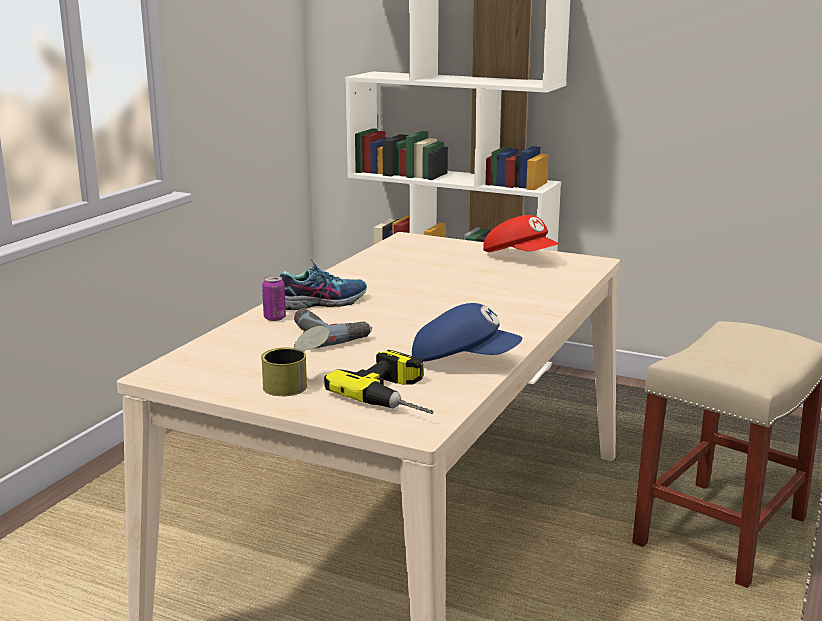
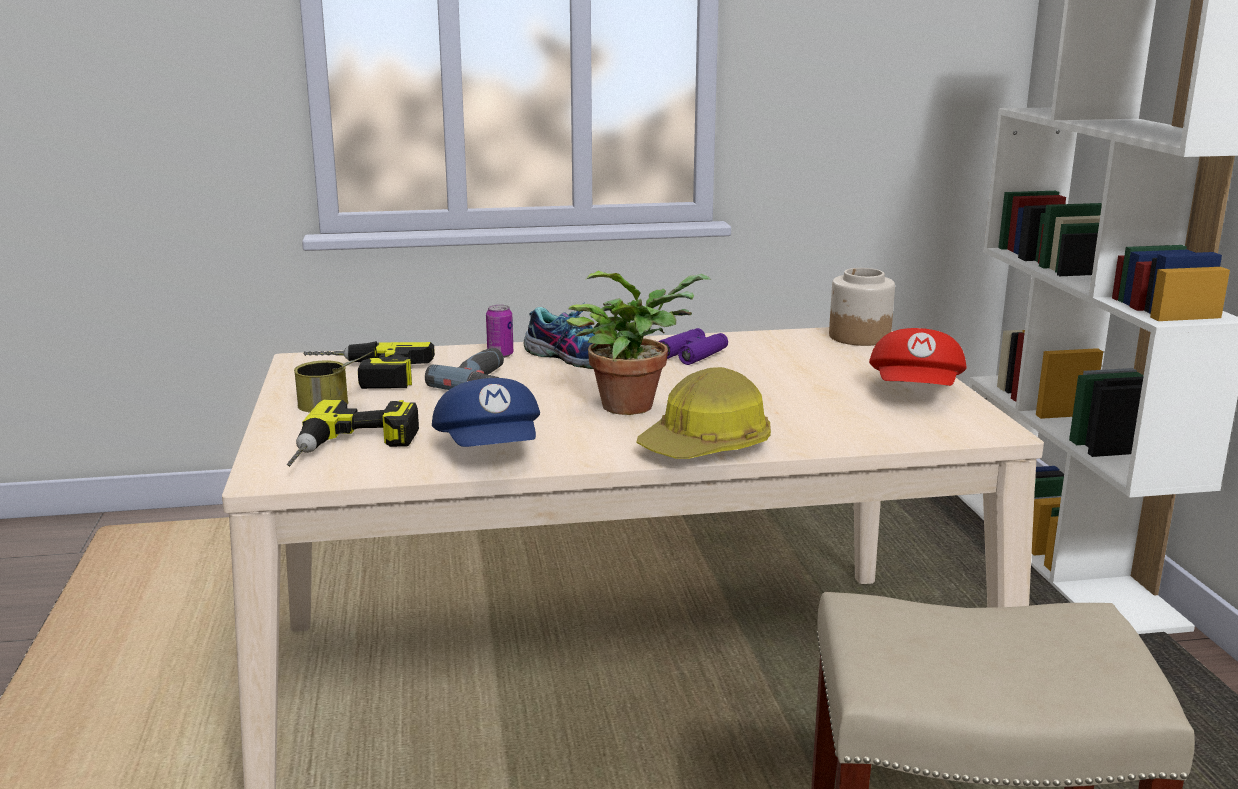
camera: 55 degrees right, 0 degrees up
(238, 363) = (363, 375): none -> power drill
(372, 277) = (692, 354): none -> purple binoculars
(411, 241) = (859, 337): none -> jar
(439, 311) = (633, 405): none -> potted plant
(534, 313) = (706, 446): none -> hard hat

